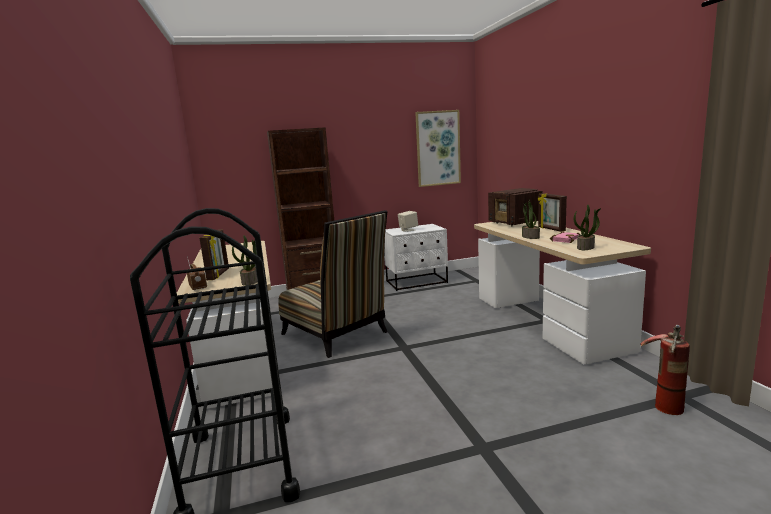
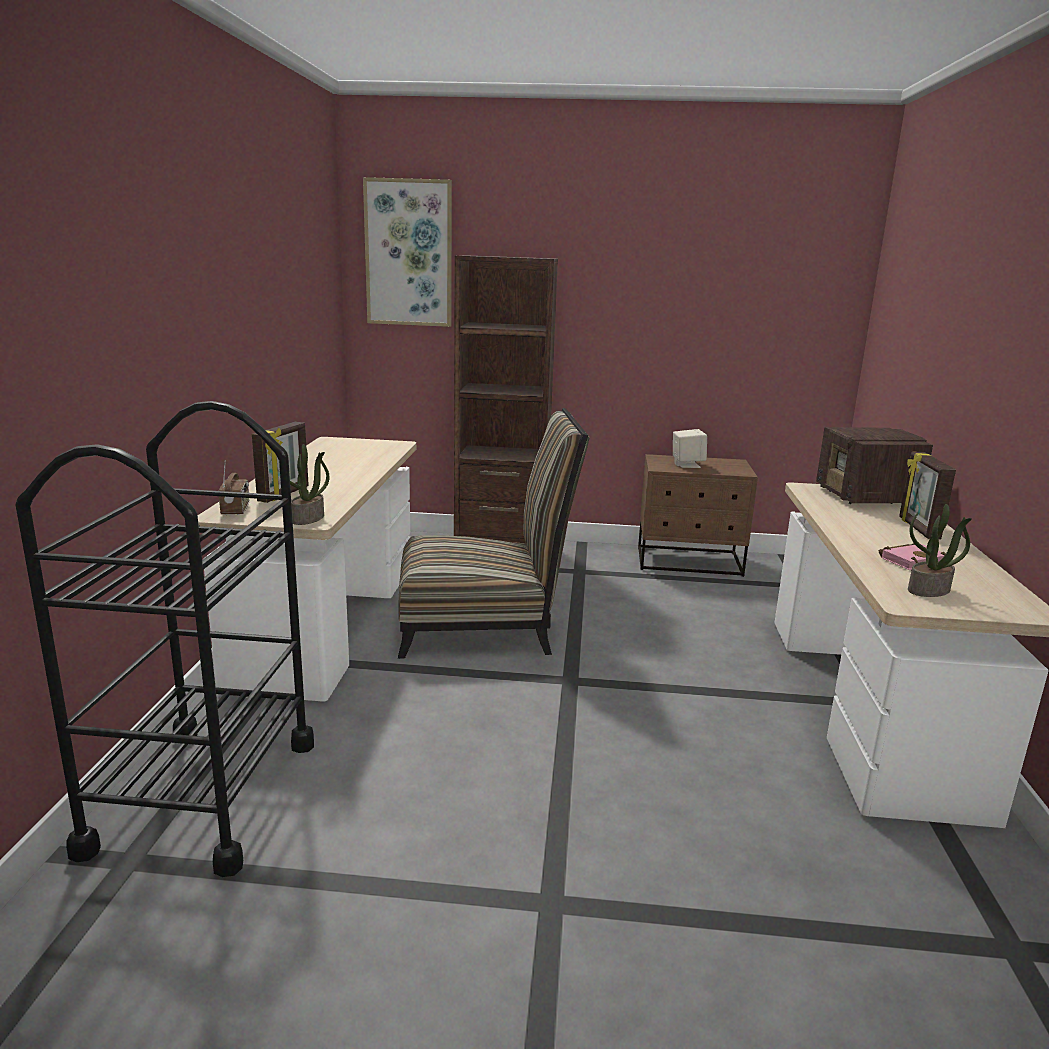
camera: 20 degrees right, 5 degrees up
(337, 335) = (485, 627): chair -> chair turned 75 degrees counterclockwise
(417, 282) = (689, 562): white nightstand -> brown nightstand
(438, 148) = (783, 317): picture -> picture (409, 253)
(530, 237) = (852, 537): potted plant -> none
(664, 402) = (964, 948): fire extinguisher -> none

